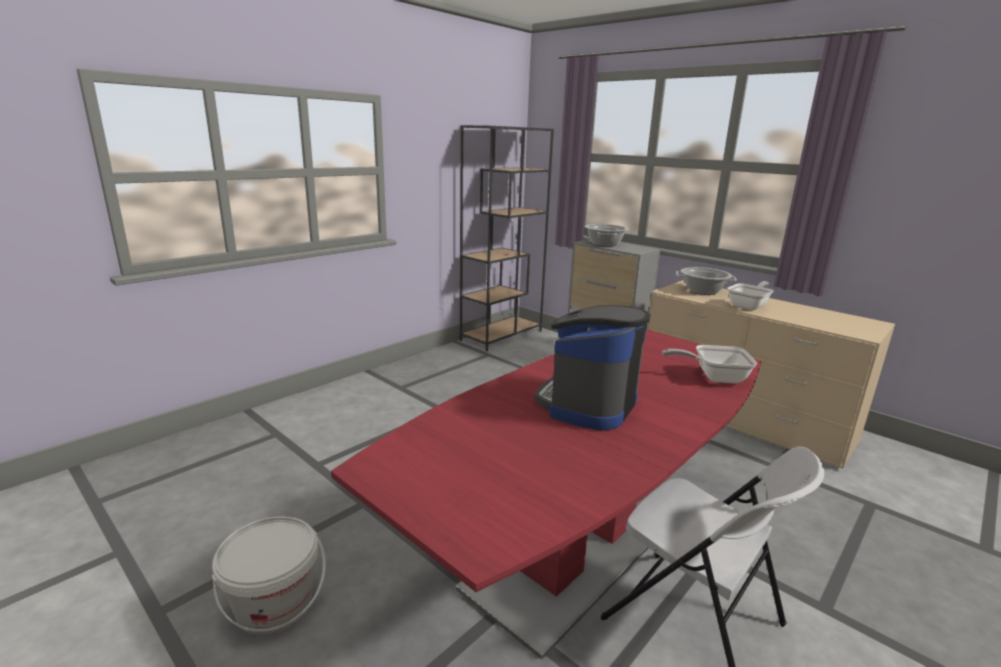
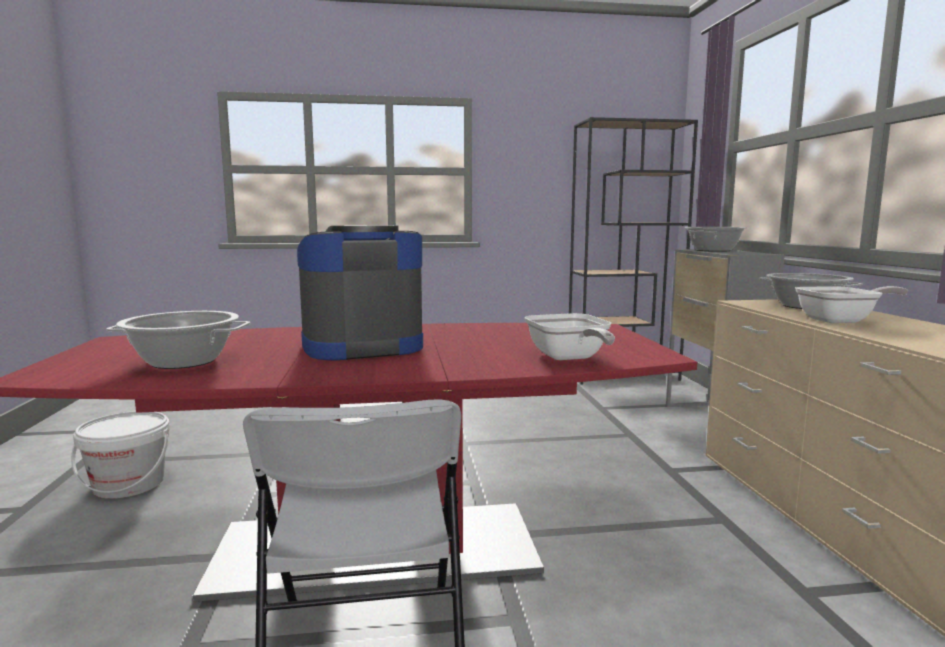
camera: 40 degrees right, 10 degrees down
(530, 472) = (184, 361): none -> cooking pot
(713, 377) = (569, 358): frying pan -> frying pan turned 150 degrees counterclockwise

